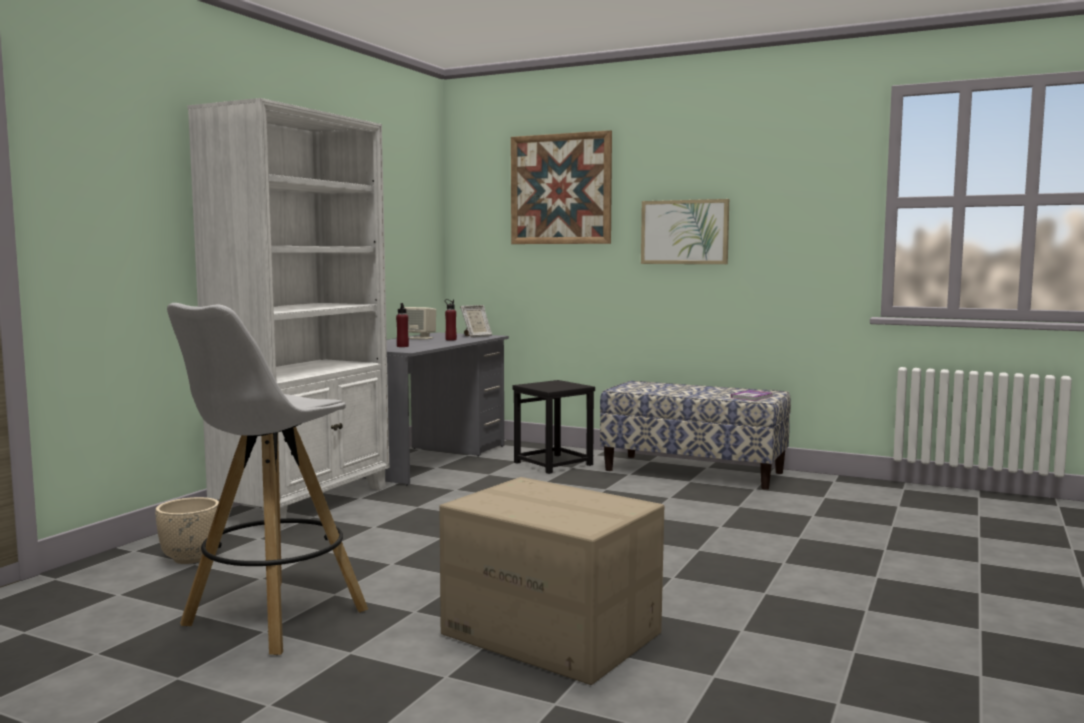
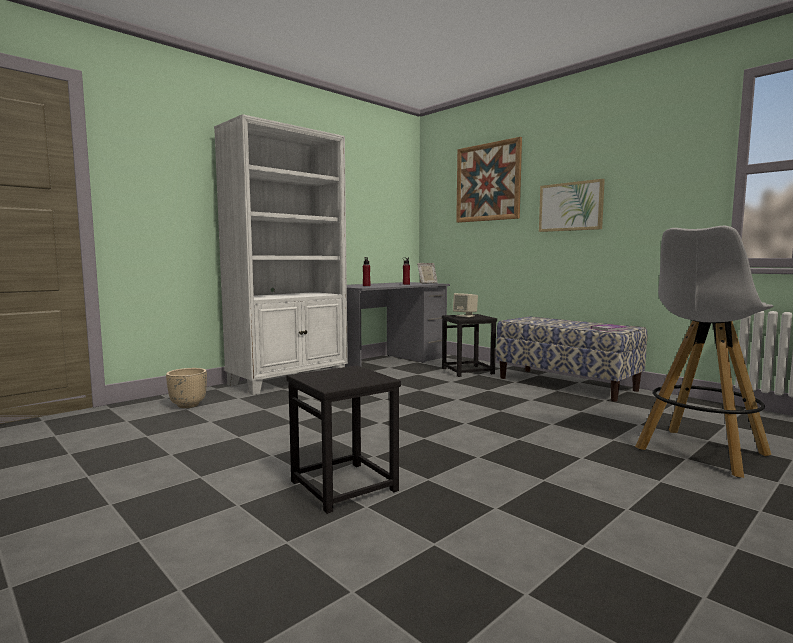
camera: 20 degrees right, 0 degrees up
(273, 619) = (184, 447): white stool -> white stool (700, 452)
(420, 338) = (389, 283): beige speaker -> beige speaker (465, 316)
(553, 633) = (344, 486): cardboard box -> black stool

